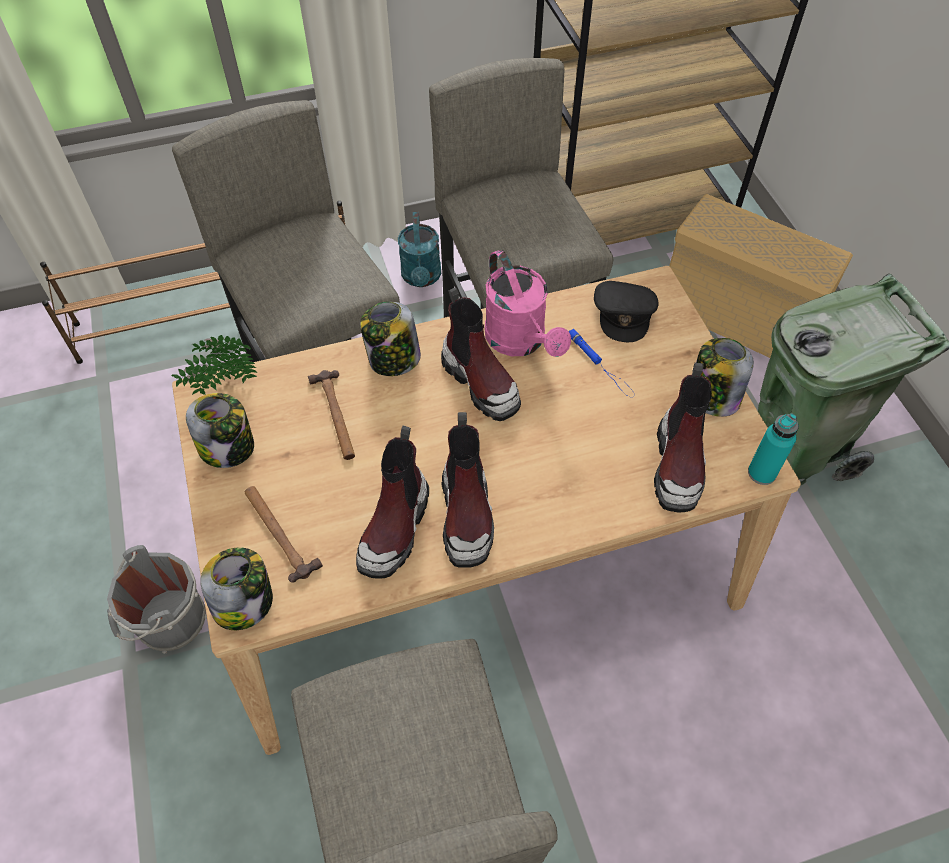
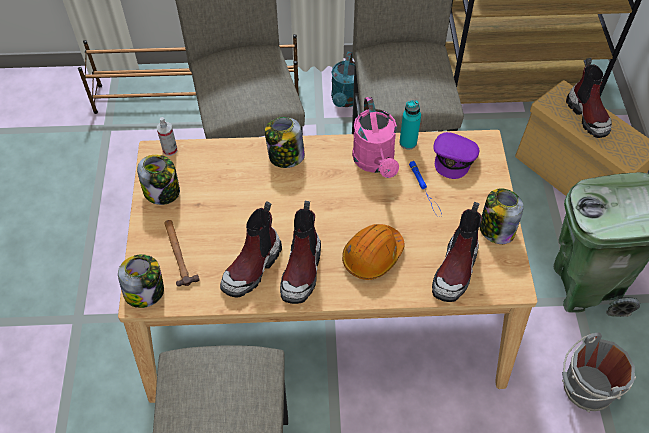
camera: 15 degrees right, 0 degrees up
(169, 622) = (109, 301): grey bucket -> grey bucket (585, 389)
(222, 385) = (170, 150): potted plant -> spray bottle
(335, 416) = (236, 186): hammer -> none
(481, 382) = (339, 184): boot -> boot (588, 115)
(560, 472) = (372, 256): none -> orange hard hat
(624, 314) = (454, 158): black cap -> purple cap
(761, 473) = (511, 288): turquoise bottle -> turquoise bottle (408, 142)

